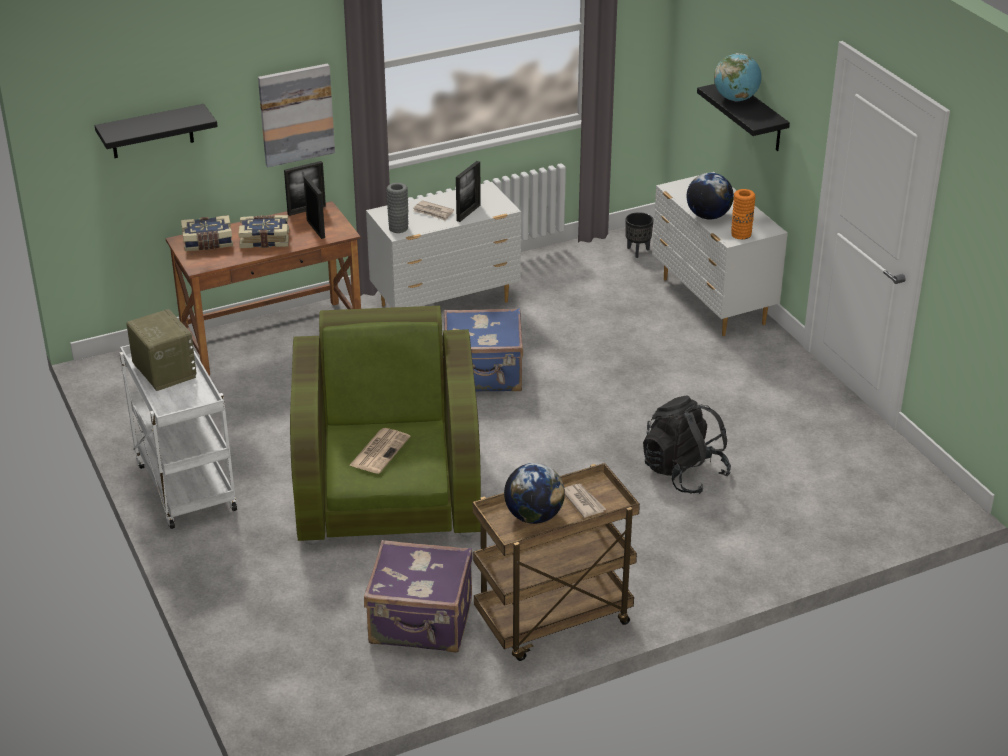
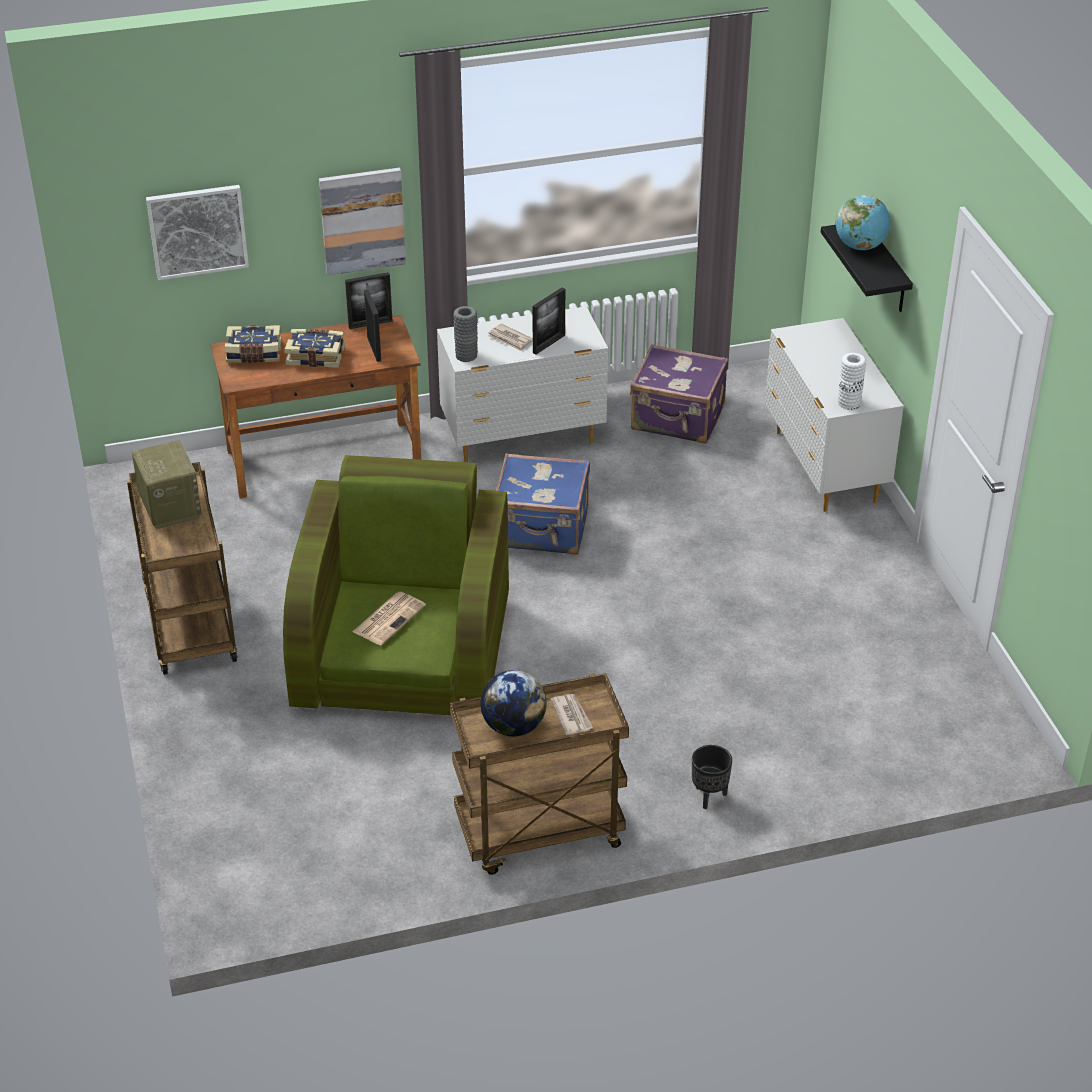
camera: 10 degrees right, 5 degrees up
(152, 132) = (197, 231): black shelf -> picture
(184, 486) = (189, 625): white cart -> brown cart
(421, 623) = (398, 817): purple suitcase -> purple suitcase (678, 419)
(637, 251) = (756, 394): black planter -> black planter (709, 796)
(684, 473) = (731, 675): black backpack -> none
(708, 216) = (818, 375): globe -> none
(741, 234) = (849, 403): orange vase -> white vase

